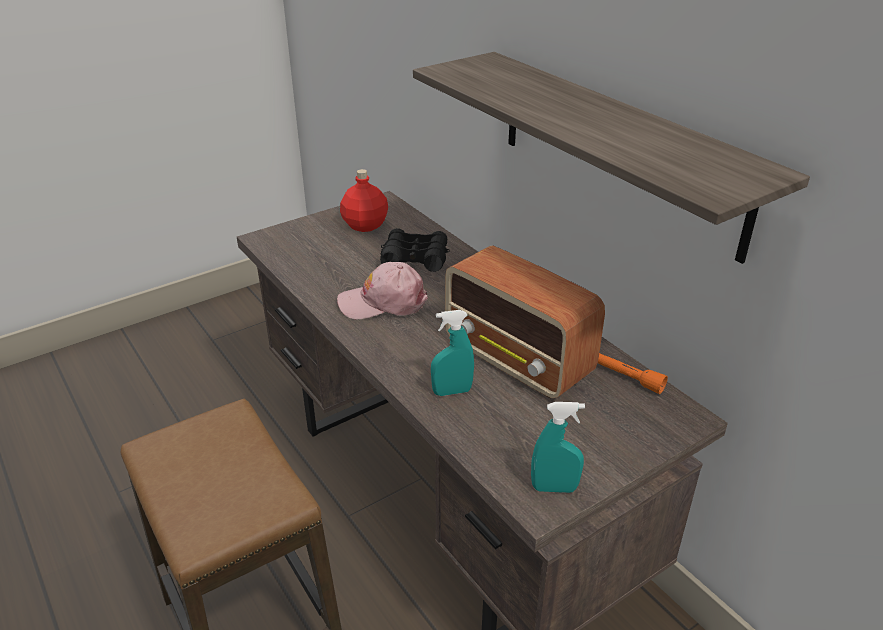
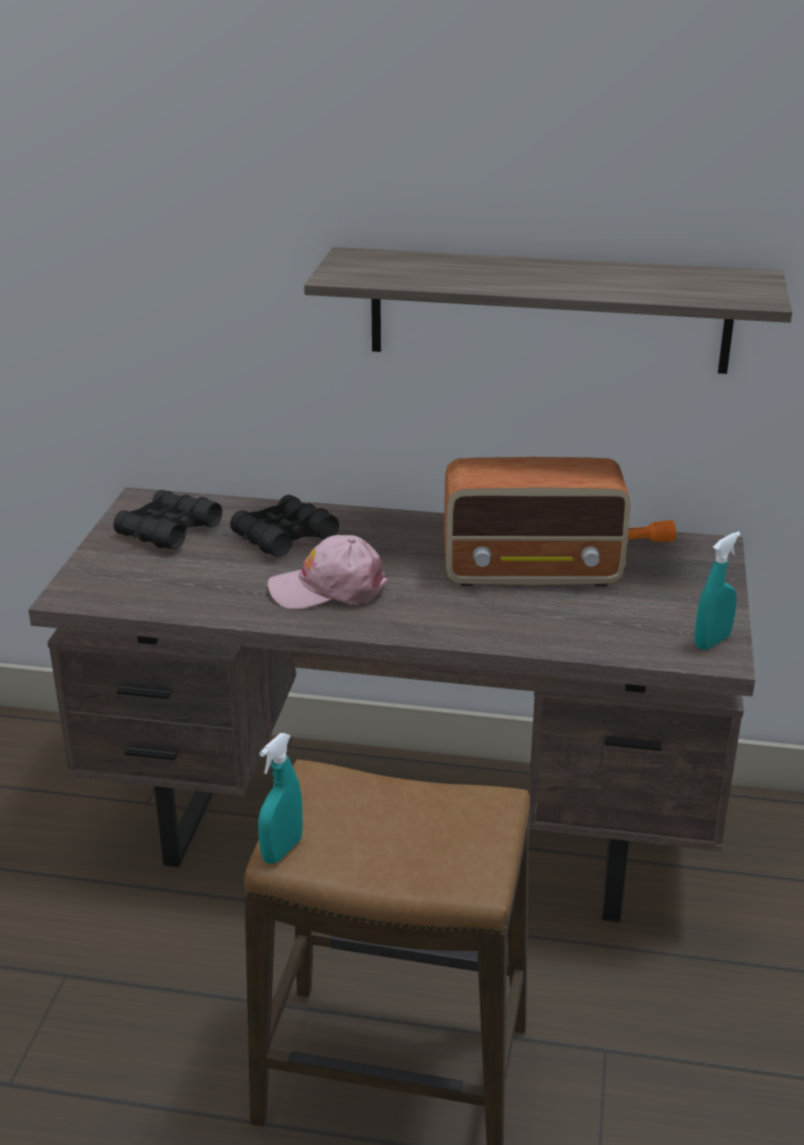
camera: 45 degrees left, 5 degrees down
(365, 225) = (168, 531): red bottle -> black binoculars
(383, 302) = (328, 588): pink cap -> pink cap turned 45 degrees clockwise
(452, 391) = (525, 623): turquoise spray bottle -> turquoise spray bottle (282, 850)

